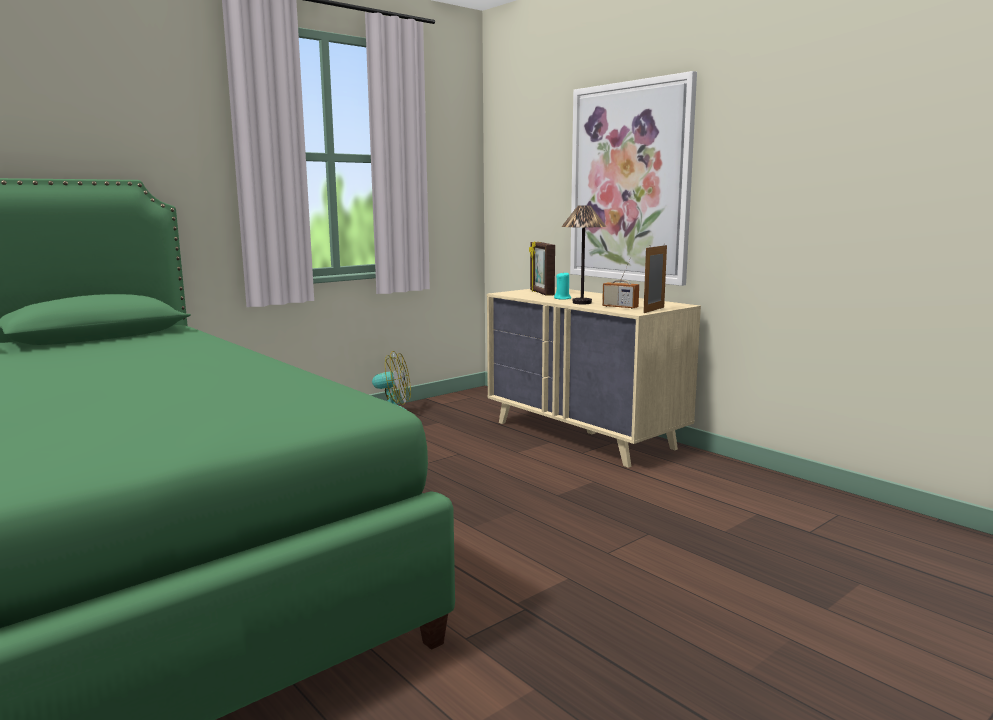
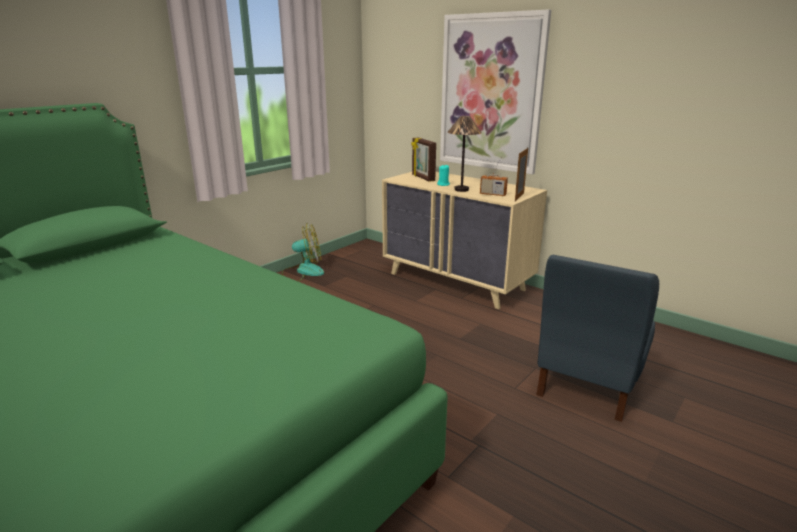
camera: 10 degrees left, 10 degrees up
(716, 557) = (587, 384): none -> blue chair

